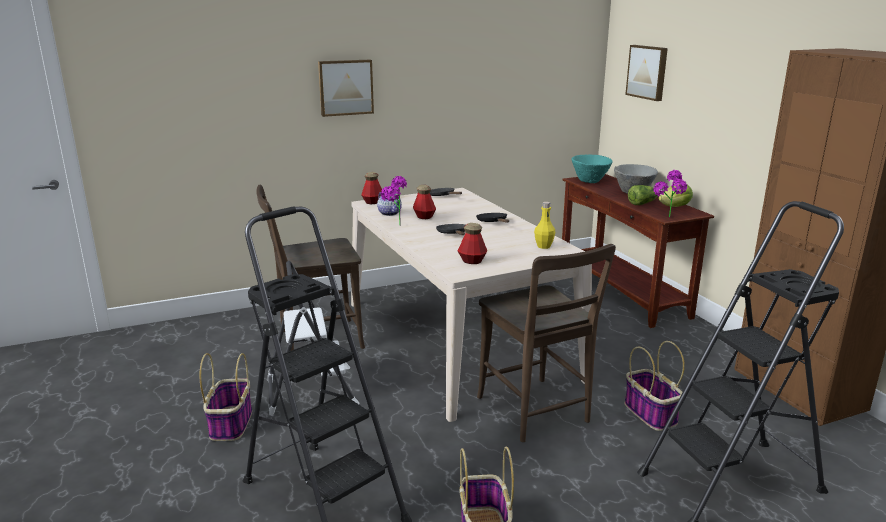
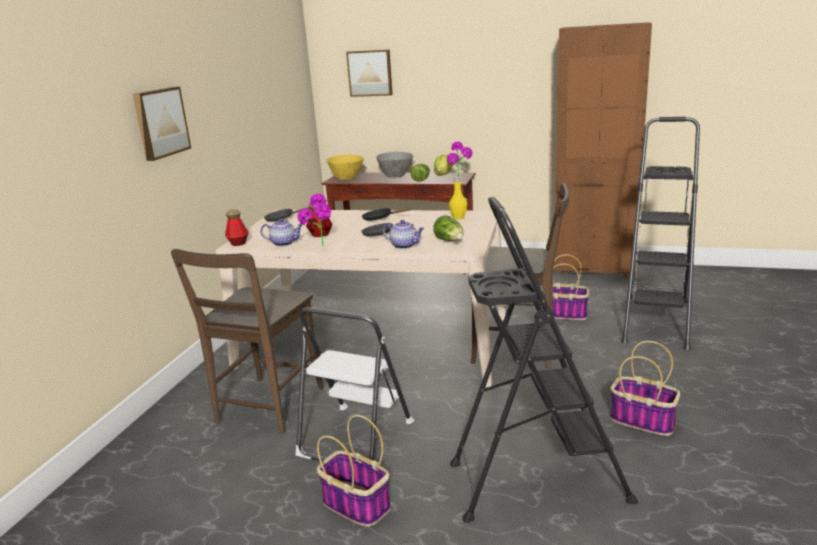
camera: 50 degrees left, 0 degrees up
(437, 249) = (405, 245): none -> teapot
(472, 261) = (450, 241): bottle -> lettuce
(590, 181) = (347, 179): turquoise bowl -> yellow bowl

